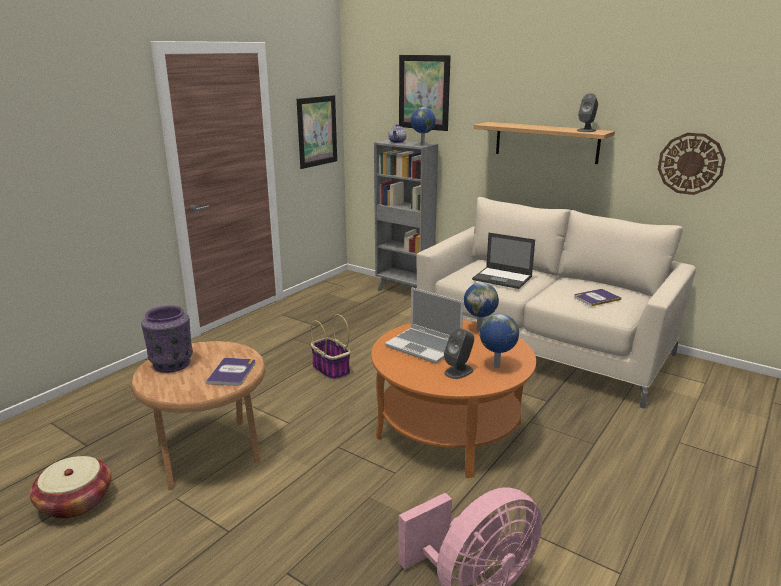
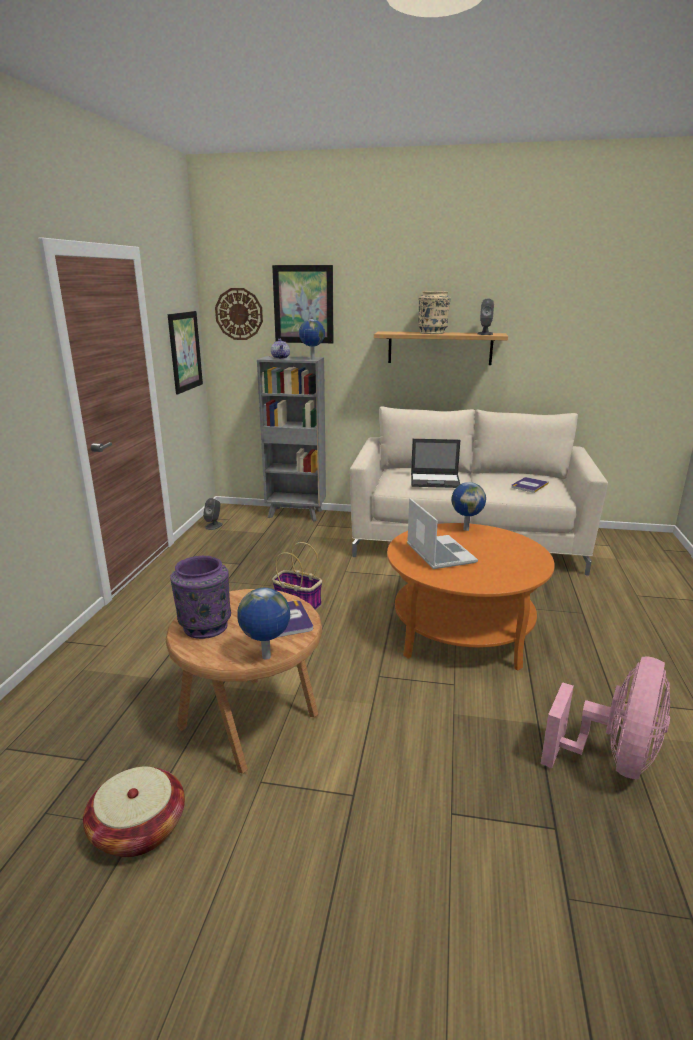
camera: 25 degrees left, 0 degrees up
(424, 346) = (439, 553): laptop -> laptop turned 120 degrees counterclockwise
(459, 371) = (495, 568): grey speaker -> grey speaker (214, 526)
(496, 367) = (520, 558): globe -> globe (266, 657)
(534, 126) = (432, 333): none -> beige vase
(690, 163) = (574, 358): wall clock -> wall clock (239, 314)

